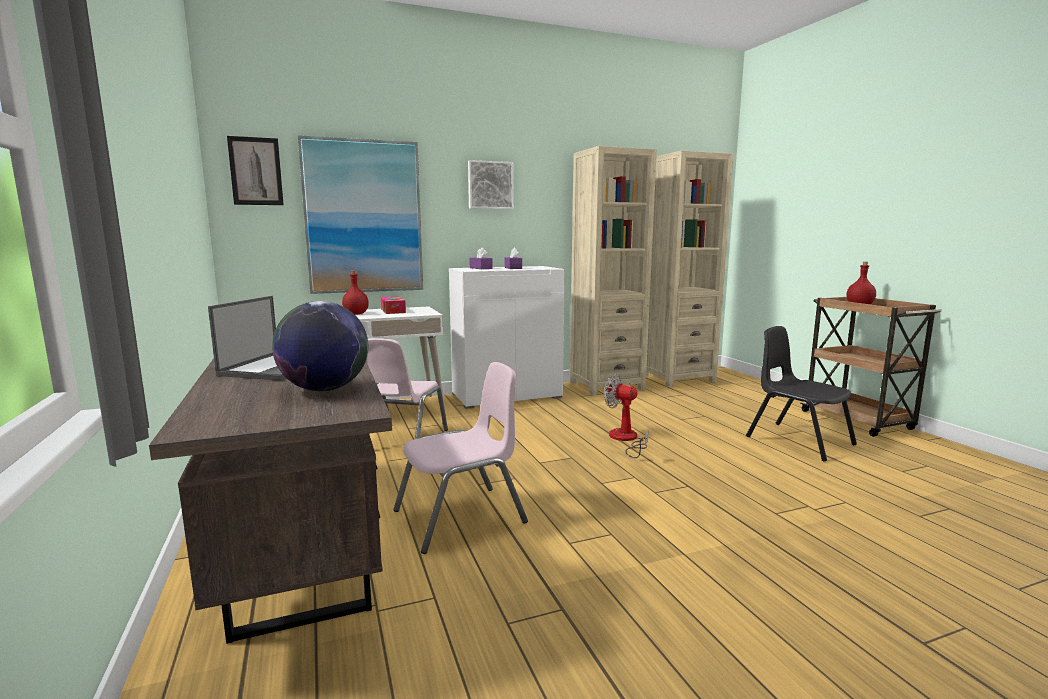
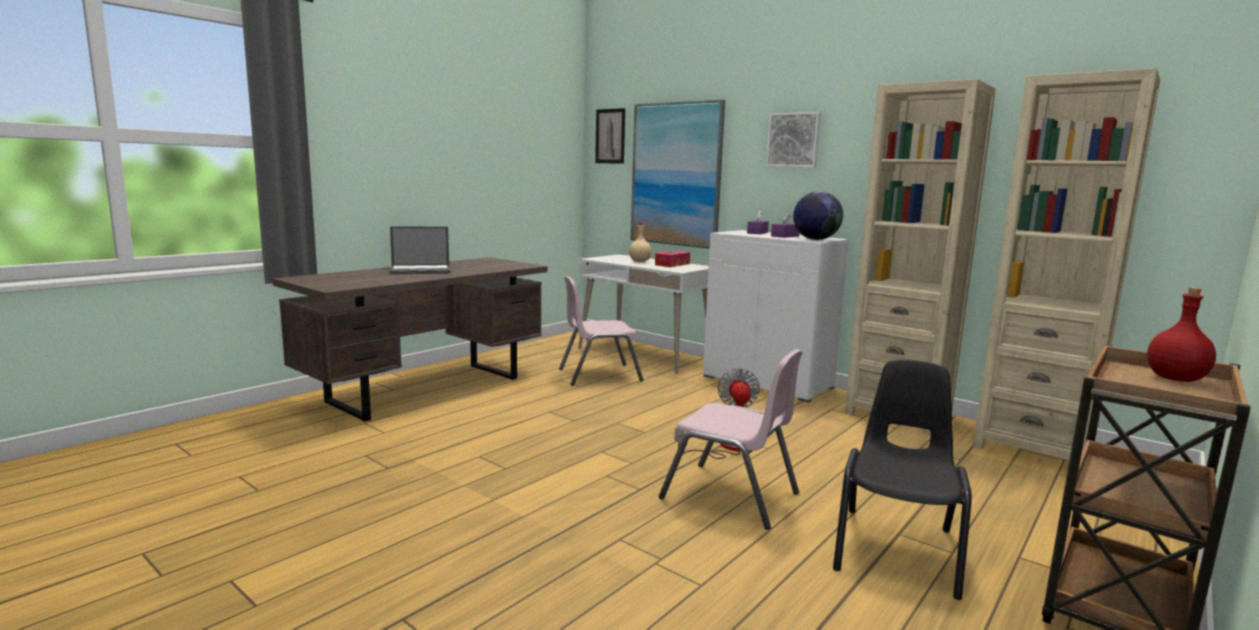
camera: 60 degrees right, 0 degrees up
(324, 389) = (374, 280): globe -> globe (815, 239)
(355, 314) = (639, 261): red bottle -> beige bottle
(461, 517) = (489, 418): pink chair -> pink chair (730, 496)

